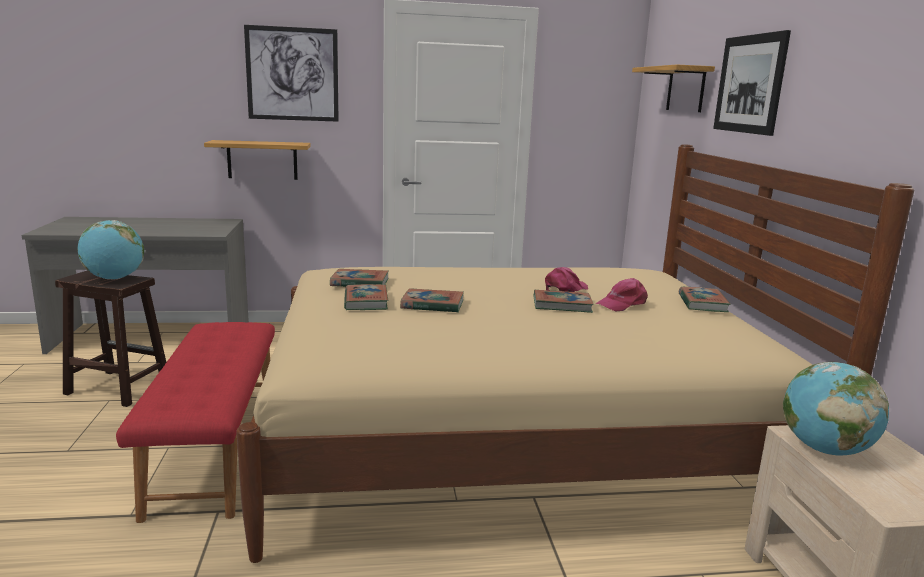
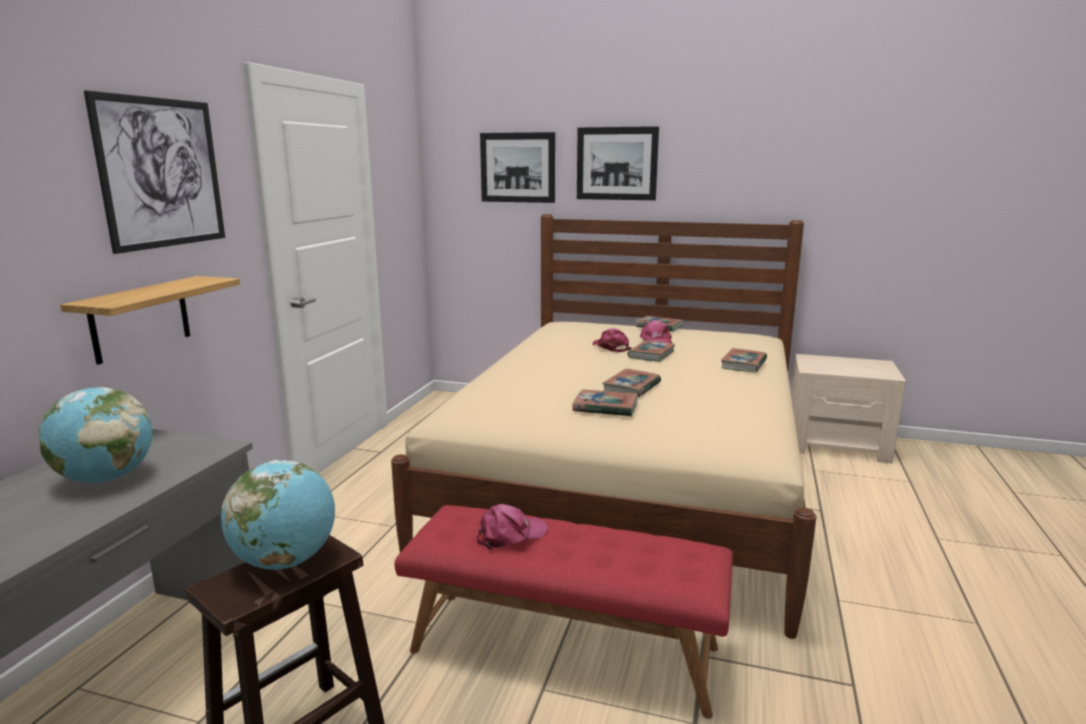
camera: 65 degrees left, 0 degrees up
(219, 342) = (510, 535): none -> pink cap
(360, 283) = (538, 403): book -> book (743, 364)
(685, 89) = (517, 167): shelf -> picture
(825, 449) = (829, 369): globe -> globe (106, 478)

